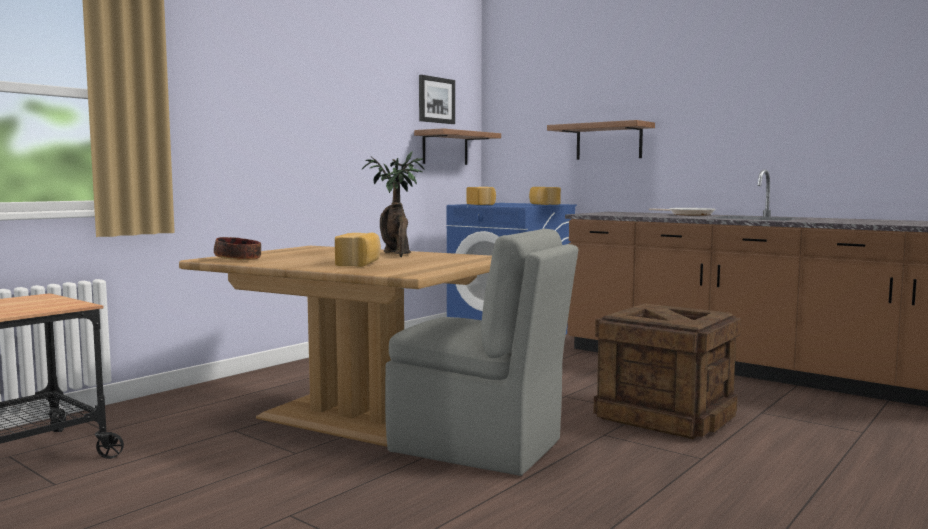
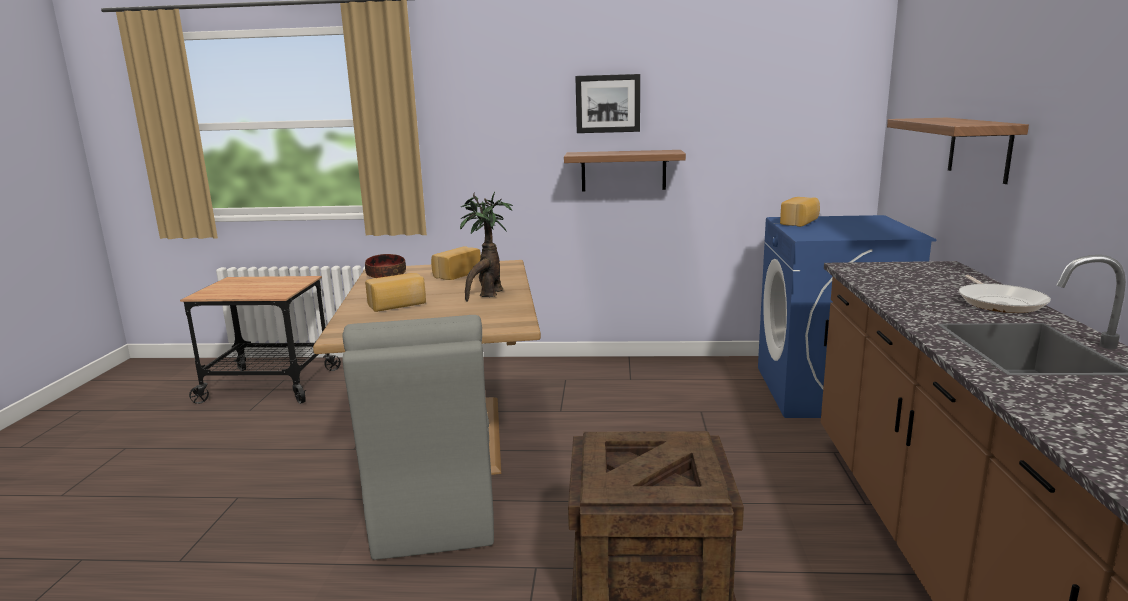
camera: 55 degrees right, 10 degrees up
(436, 100) = (790, 78): picture -> picture (608, 103)
(445, 148) = (804, 140): shelf -> shelf (623, 170)
(543, 204) = (881, 233): bread -> bread (456, 274)

